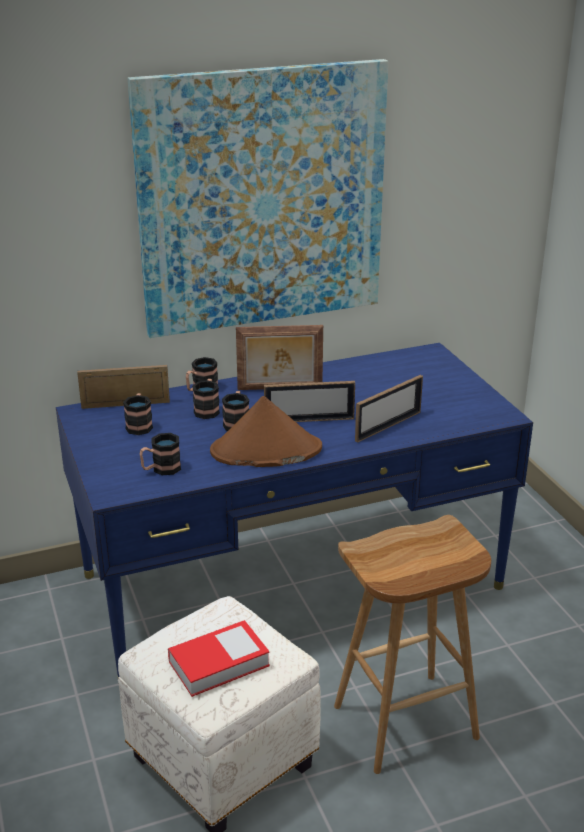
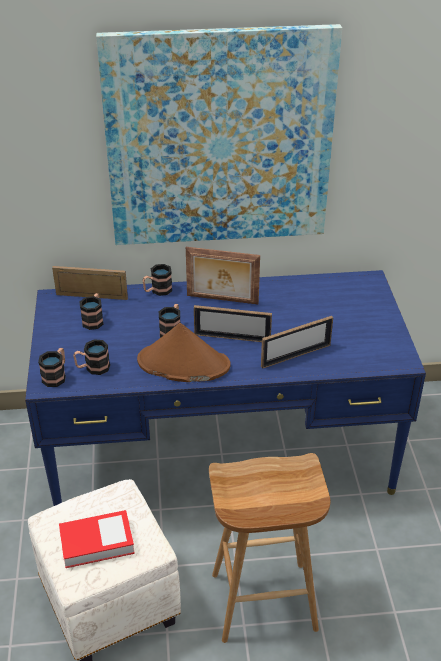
camera: 15 degrees right, 10 degrees up
(207, 409) = (154, 312): mug -> mug (56, 375)

